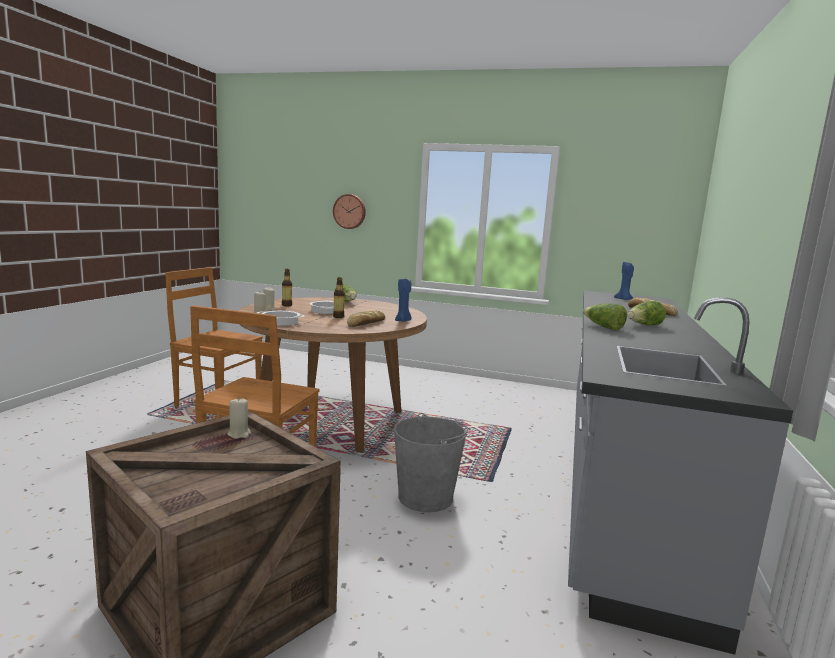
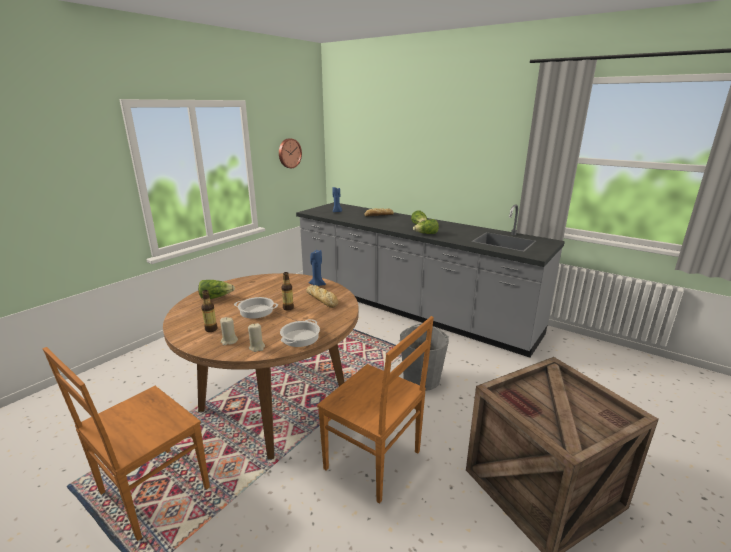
camera: 70 degrees left, 10 degrees up
(239, 434) = (509, 395): beige candle -> none
(350, 211) = (39, 196): wall clock -> wall clock (289, 153)

